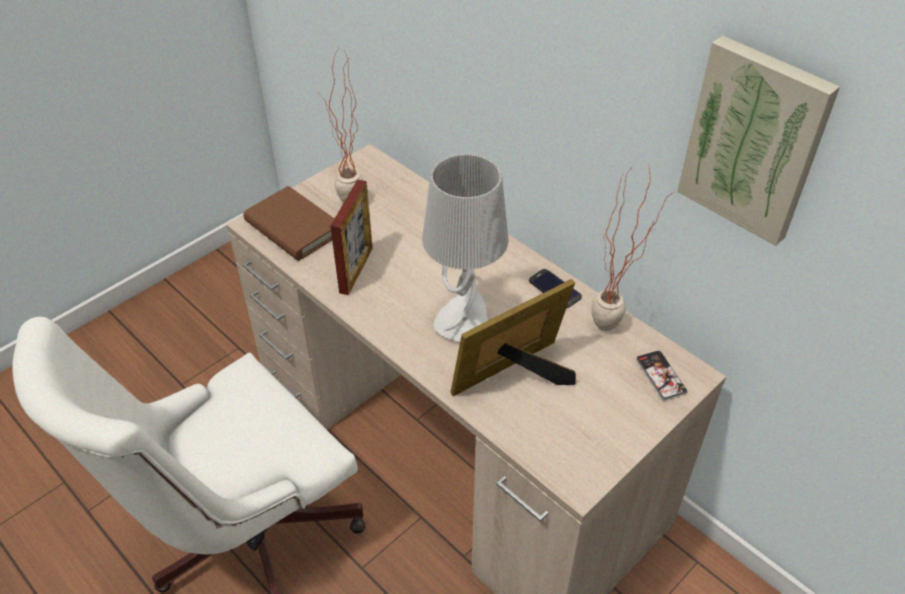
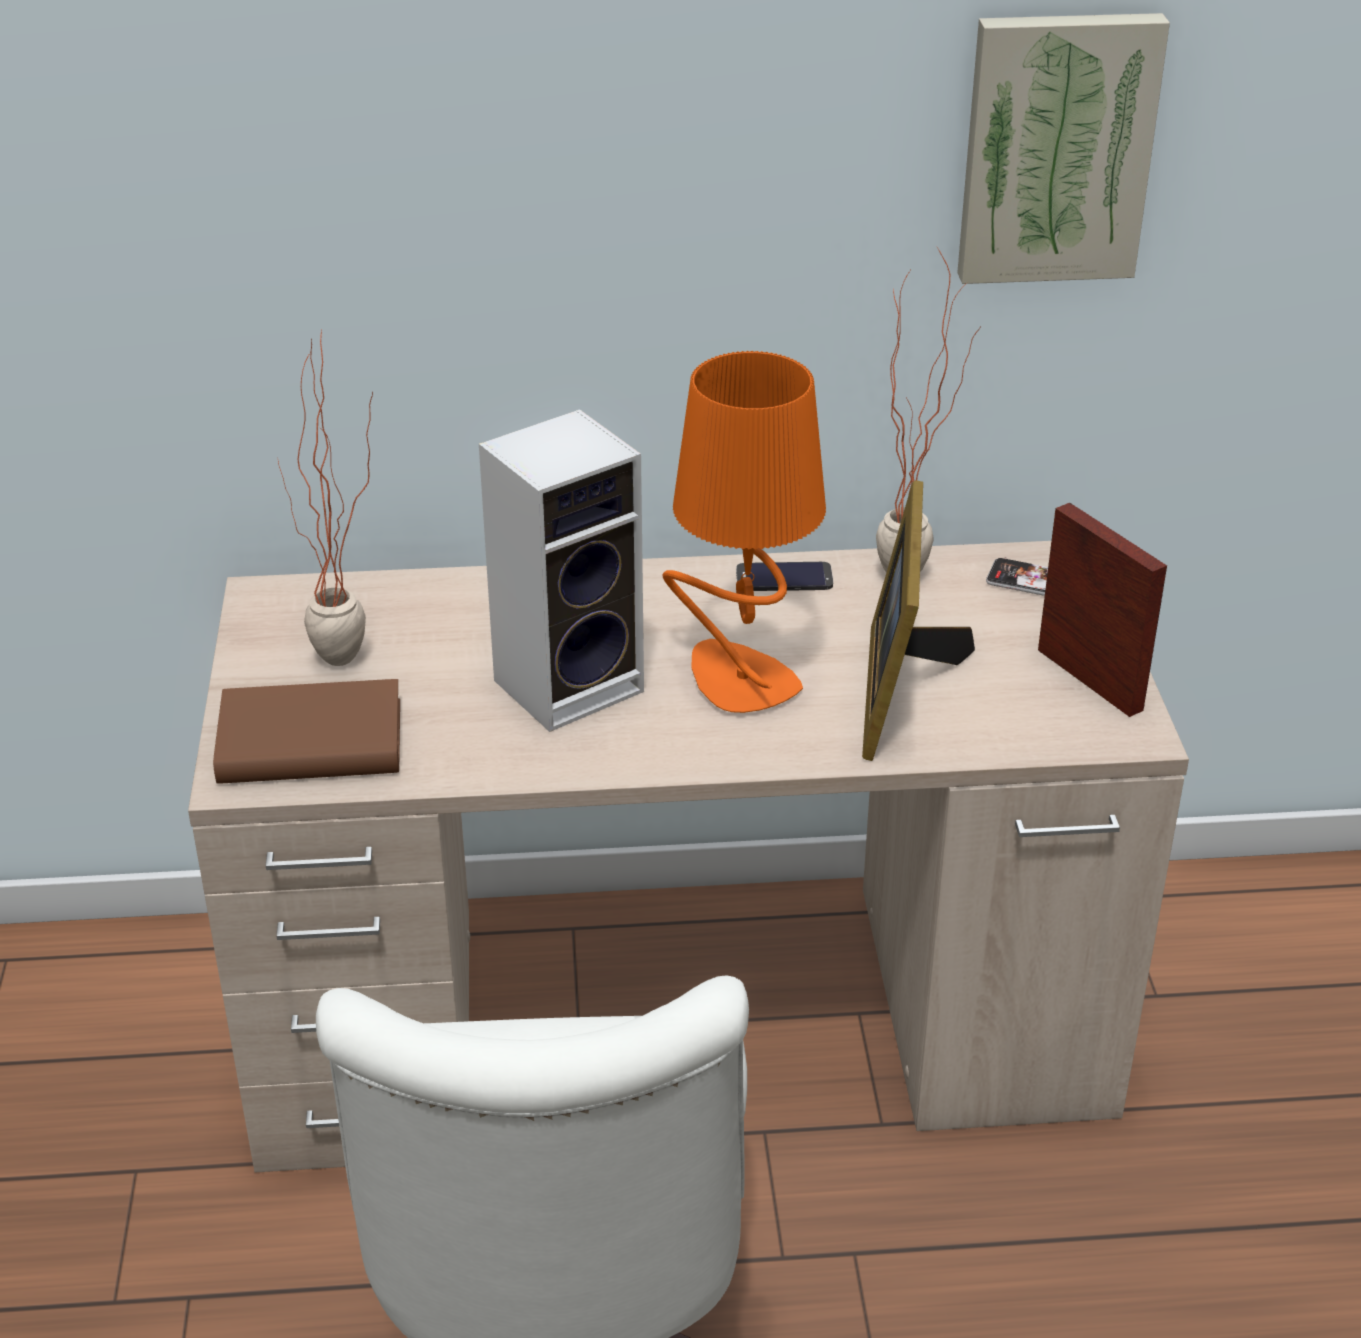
camera: 50 degrees left, 10 degrees down
(356, 270) = (502, 726): picture frame -> picture frame (1089, 679)
(405, 271) = (571, 682): none -> speaker
(462, 319) = (737, 680): grey table lamp -> orange table lamp

